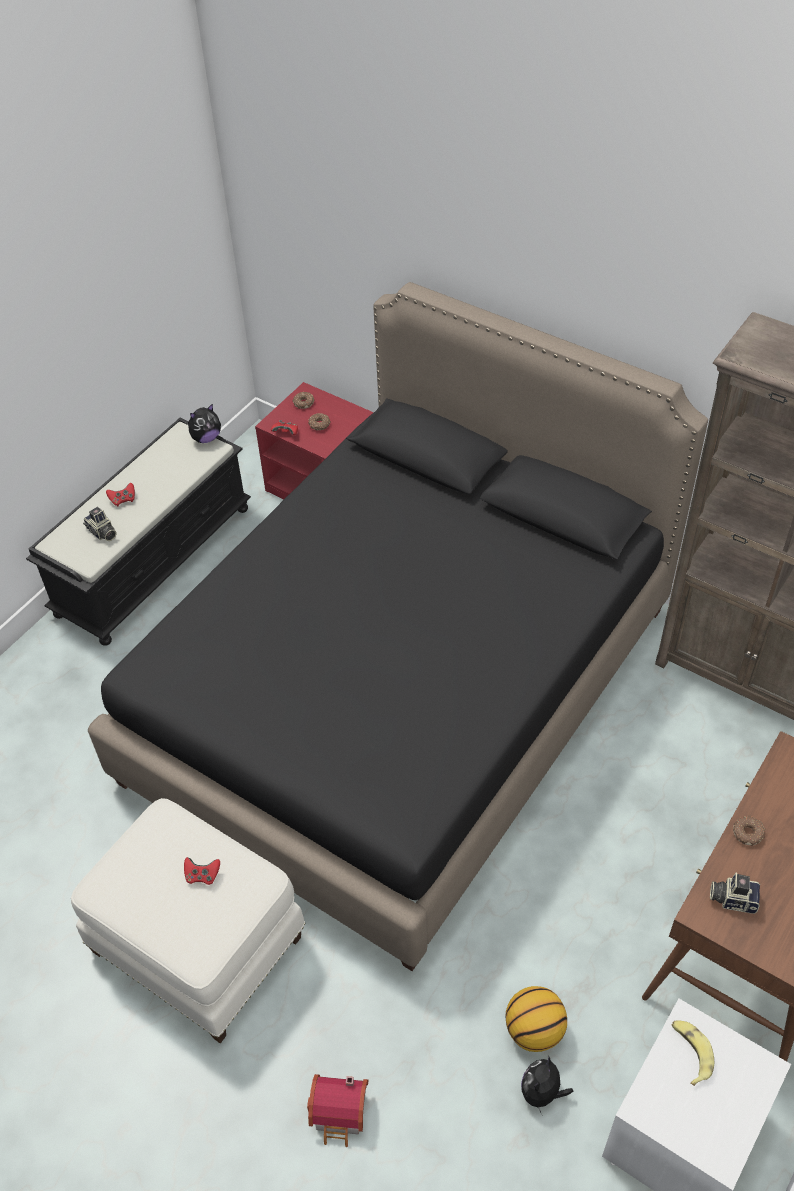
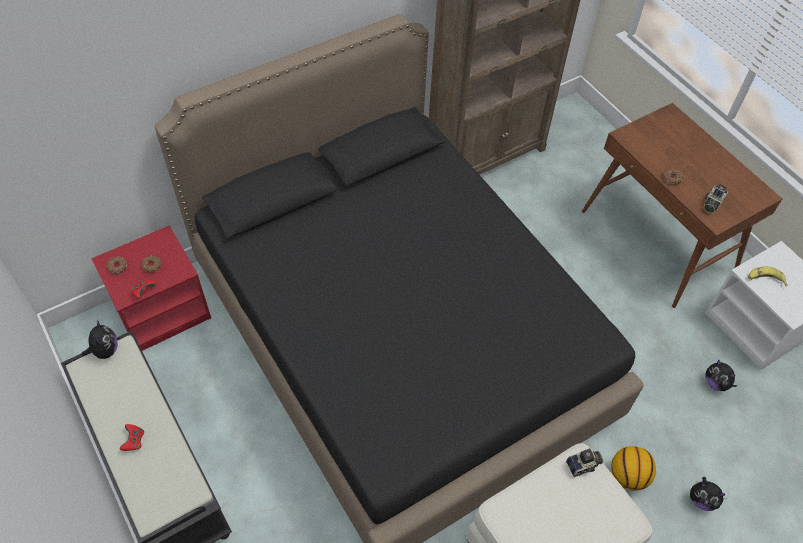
camera: 70 degrees left, 5 degrees up
(102, 533) = (164, 471): camera -> camera (583, 466)
(202, 875) = (567, 497): red game controller -> none
(341, 1114) = (701, 500): toy house -> plush toy
(534, 1030) = (676, 369): basketball -> basketball (628, 476)

